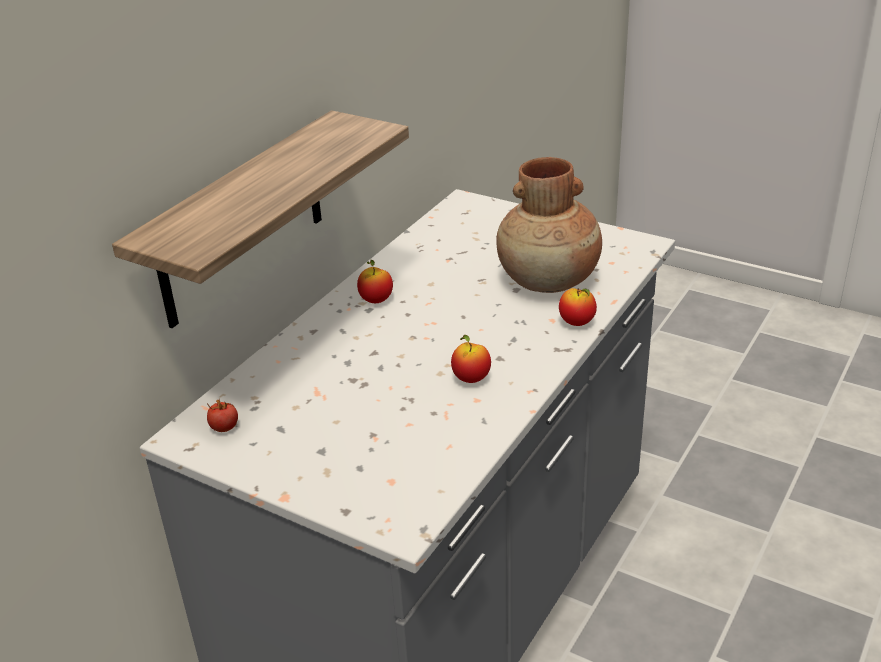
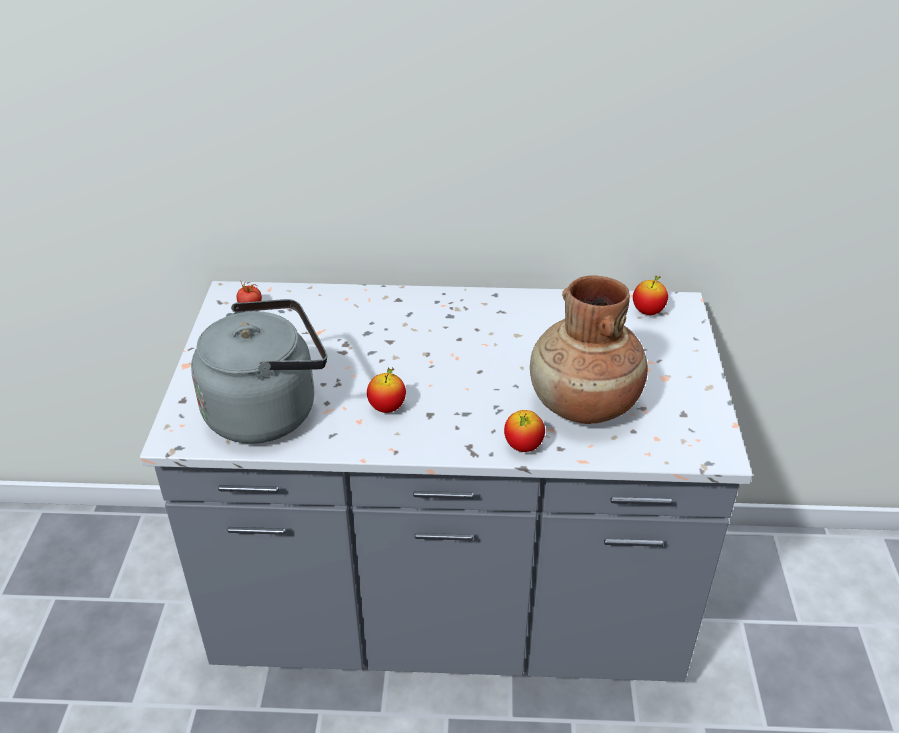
camera: 60 degrees right, 5 degrees up
(241, 220) = (370, 175): shelf -> none
(376, 300) = (466, 314): apple -> apple (648, 311)
(414, 453) = (268, 410): none -> grey kettle

